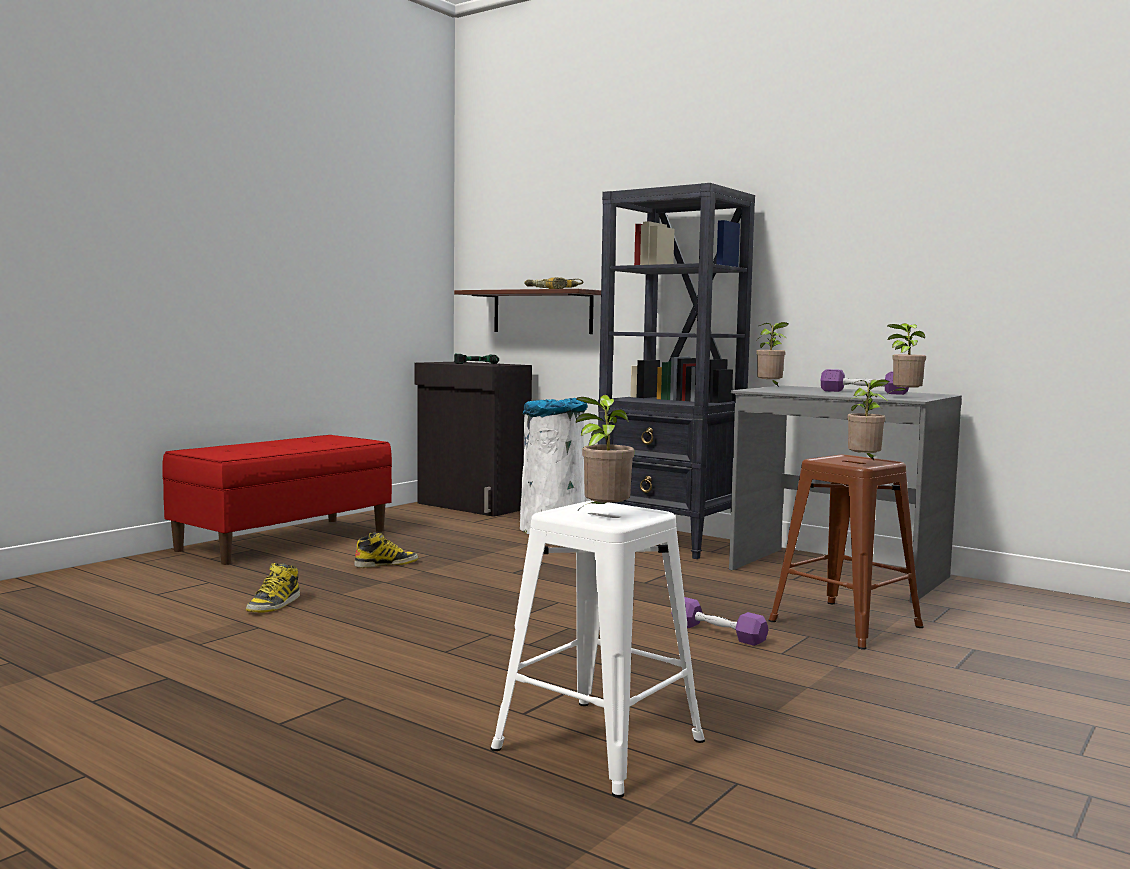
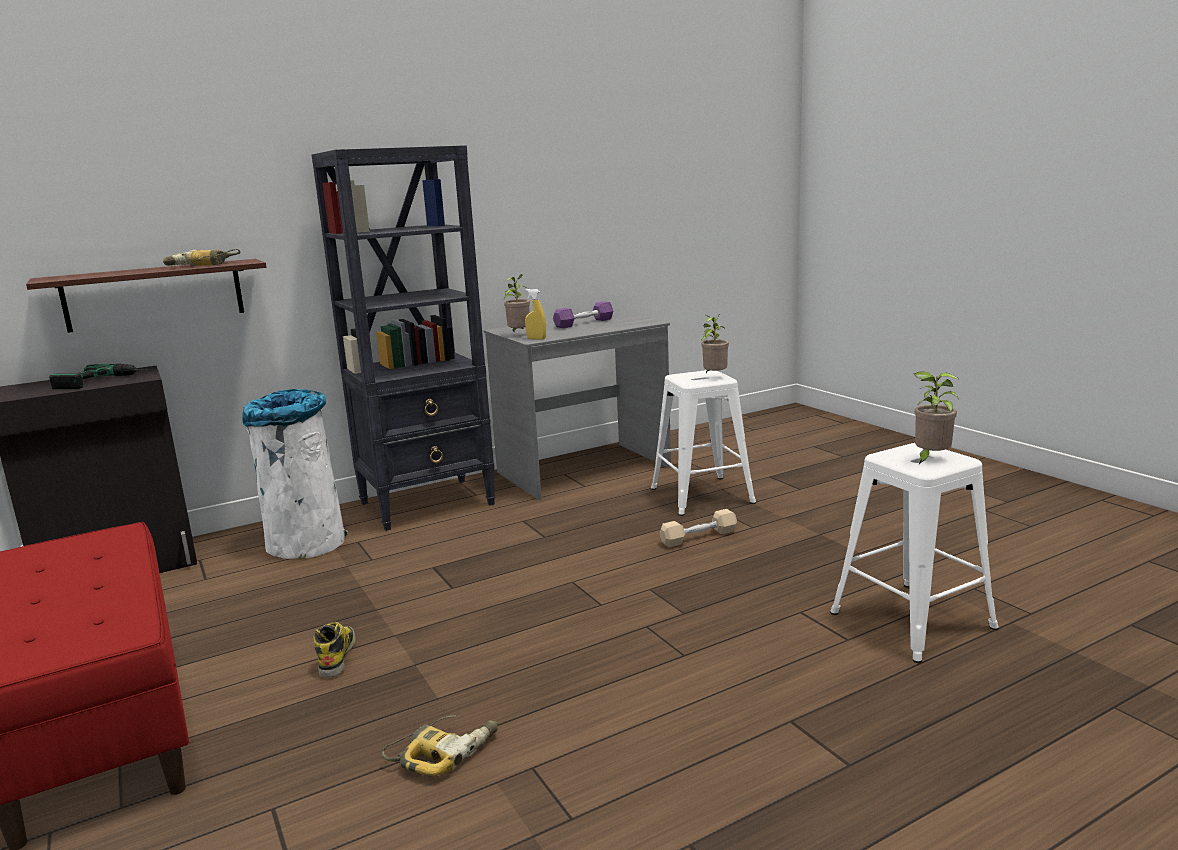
camera: 65 degrees left, 10 degrees up
(274, 605) = (444, 751): boot -> power drill
(717, 633) = (698, 537): purple dumbbell -> beige dumbbell
(758, 390) = (536, 338): none -> yellow spray bottle
(843, 624) = (701, 496): brown stool -> white stool
(904, 397) = (637, 321): potted plant -> none

